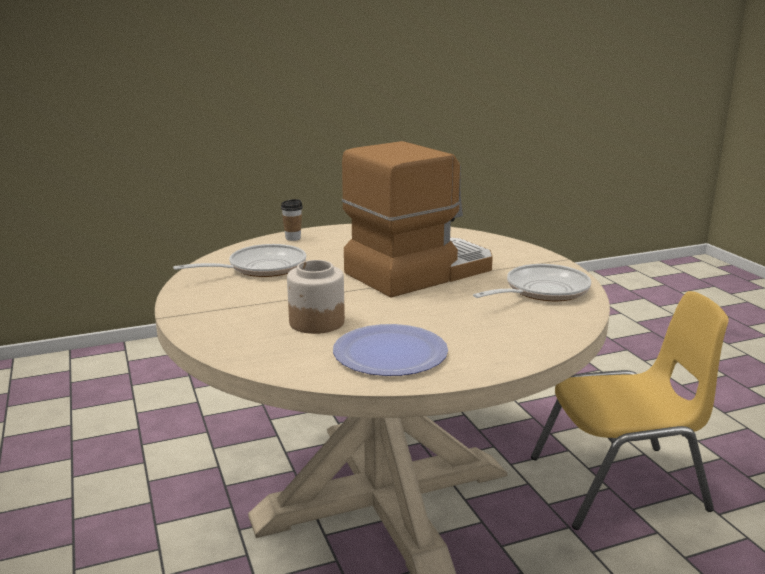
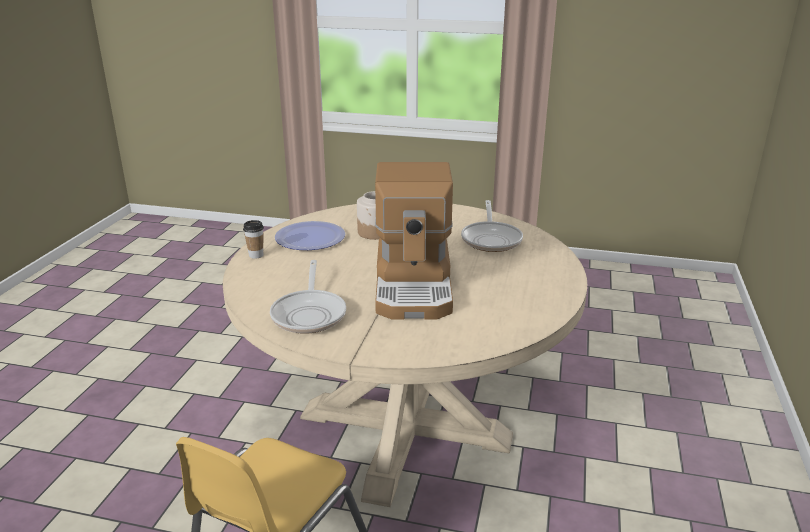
camera: 125 degrees right, 5 degrees up
(293, 238) = (555, 265): cup -> cup (256, 255)

